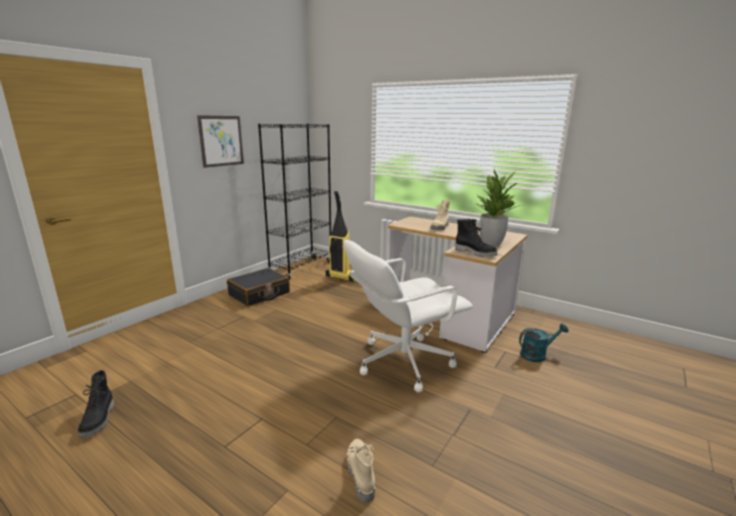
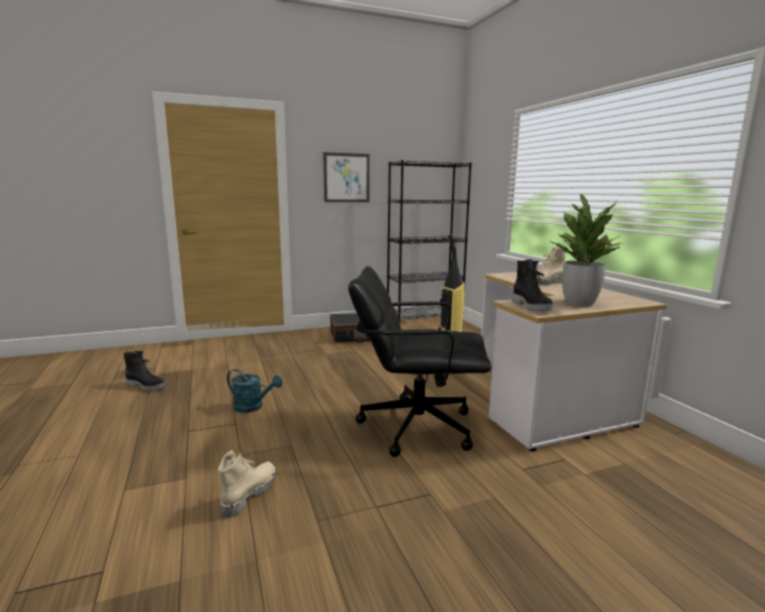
camera: 35 degrees right, 5 degrees down
(99, 420) = (146, 386): black boot -> black boot turned 90 degrees counterclockwise
(402, 361) = (416, 426): white office chair -> black office chair
(537, 355) = (610, 479): turquoise watering can -> turquoise watering can (253, 407)

